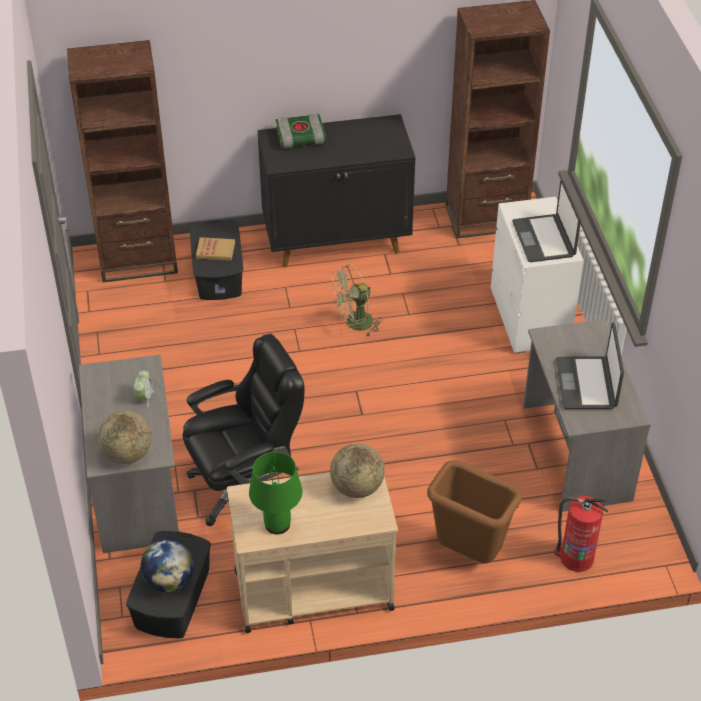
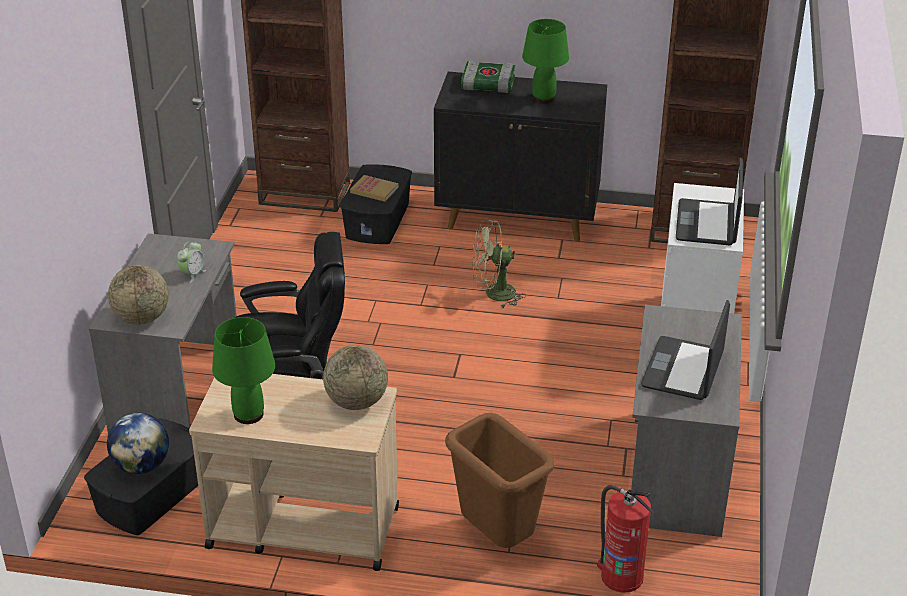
camera: 20 degrees right, 10 degrees down
(356, 141) = (544, 98): none -> green table lamp

